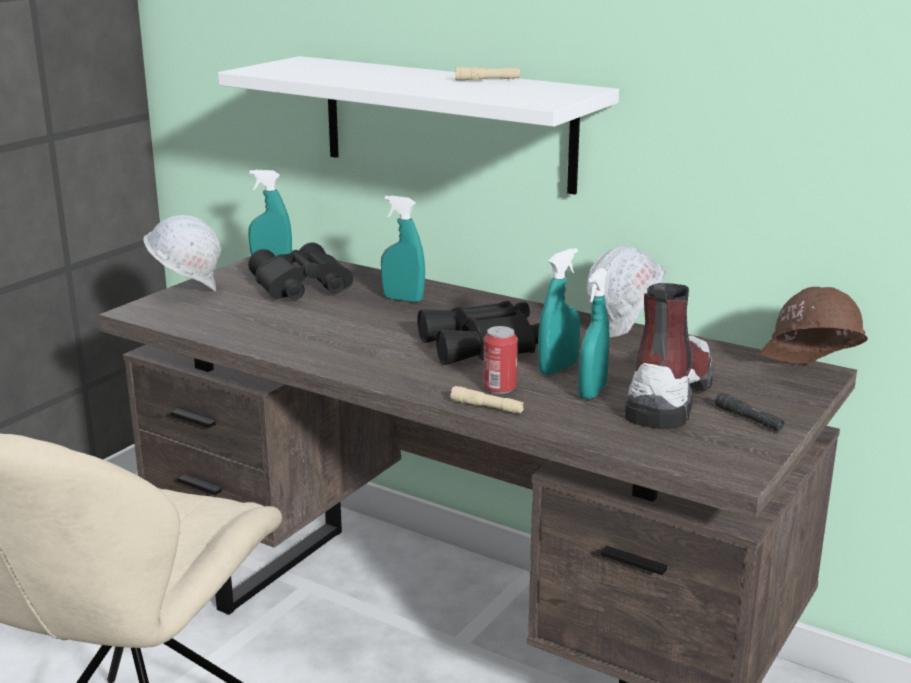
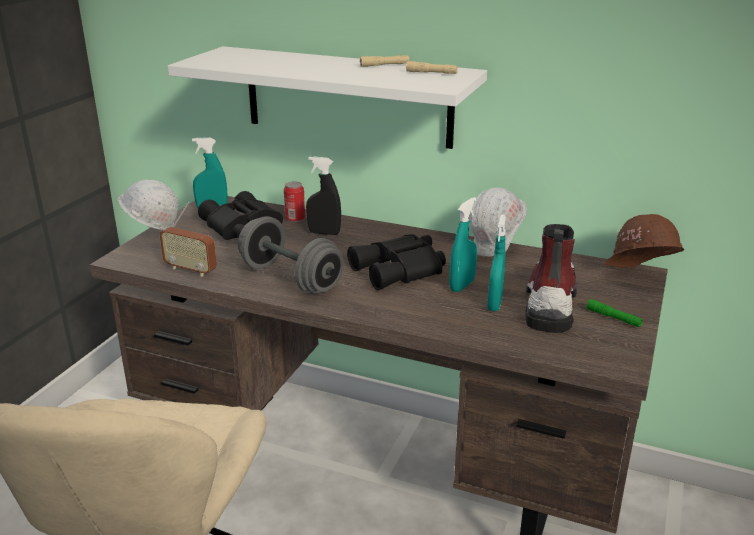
camera: 10 degrees left, 5 degrees up
(218, 328) = (191, 270): none -> radio
(338, 345) = (291, 278): none -> grey dumbbell
(403, 299) = (324, 233): turquoise spray bottle -> black spray bottle
(487, 407) = (424, 324): beige flashlight -> beige flashlight (431, 73)
(499, 388) = (426, 307): can -> can (295, 219)
(749, 419) = (613, 318): black flashlight -> green flashlight

